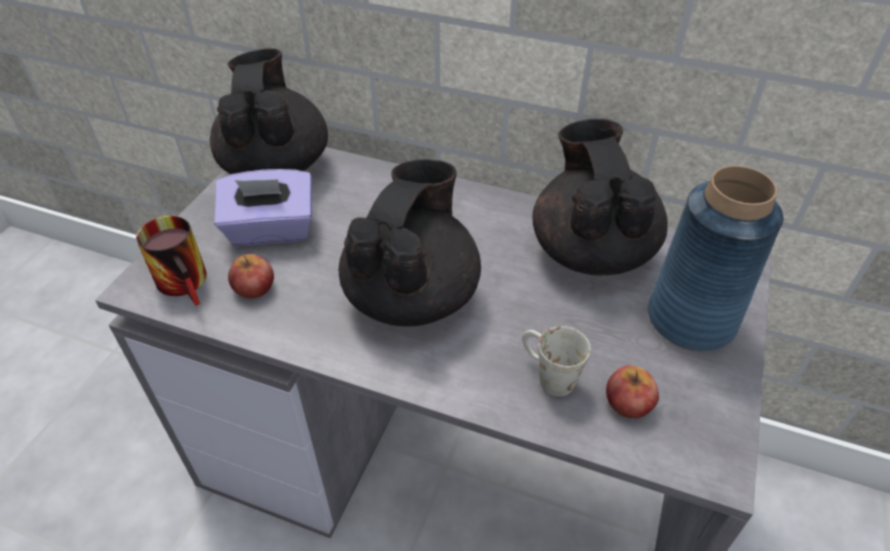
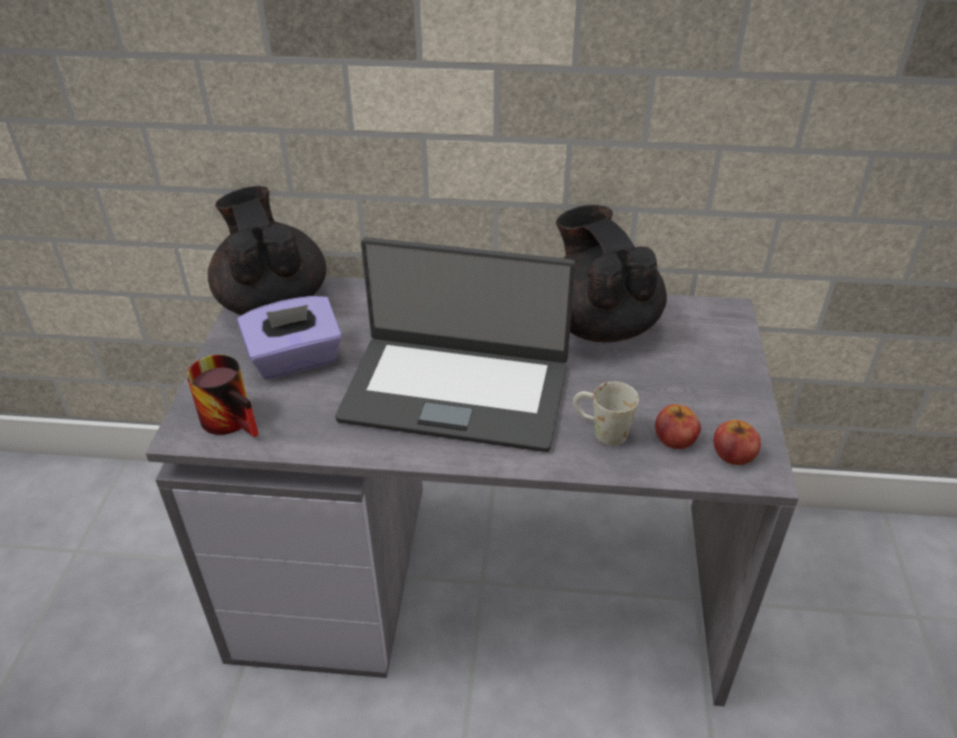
camera: 15 degrees left, 5 degrees down
(254, 287) = (302, 411): apple -> apple (733, 453)
(412, 295) = (456, 390): black teapot -> laptop
(690, 318) = (703, 364): blue vase -> none

